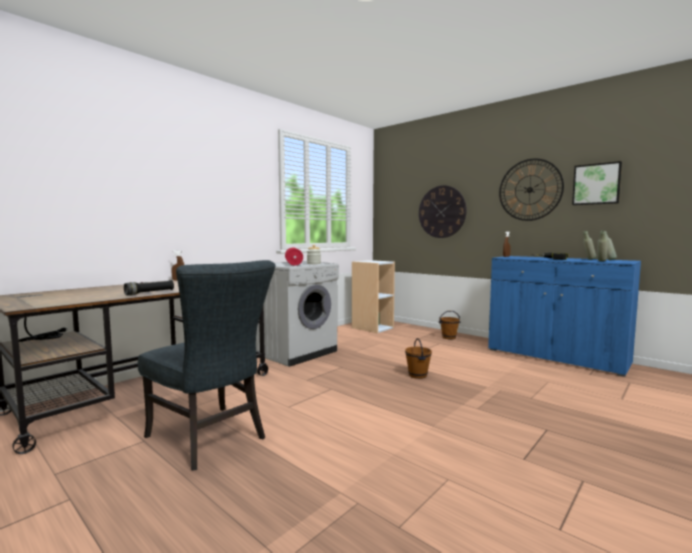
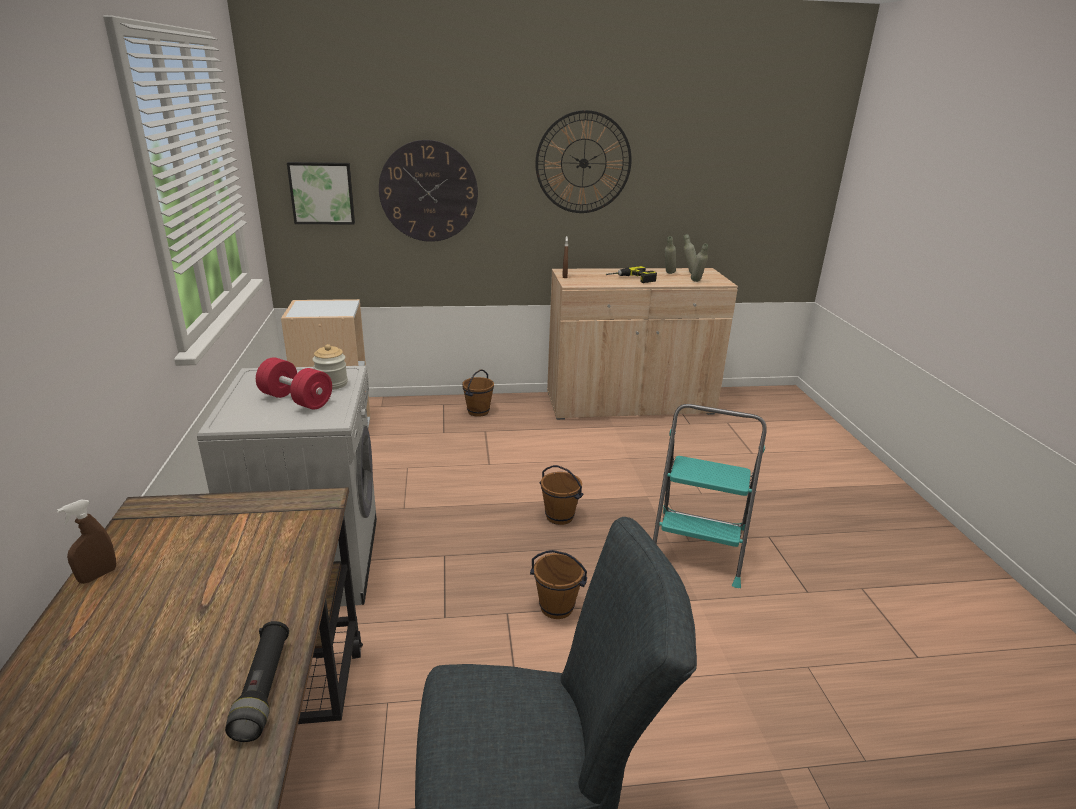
camera: 50 degrees left, 20 degrees up
(354, 396) = (557, 607): none -> brown bucket
(482, 412) = (699, 544): none -> turquoise step ladder
(556, 357) = (629, 404): blue cabinet -> beige cabinet
(596, 184) = (671, 163): picture -> picture (322, 193)

